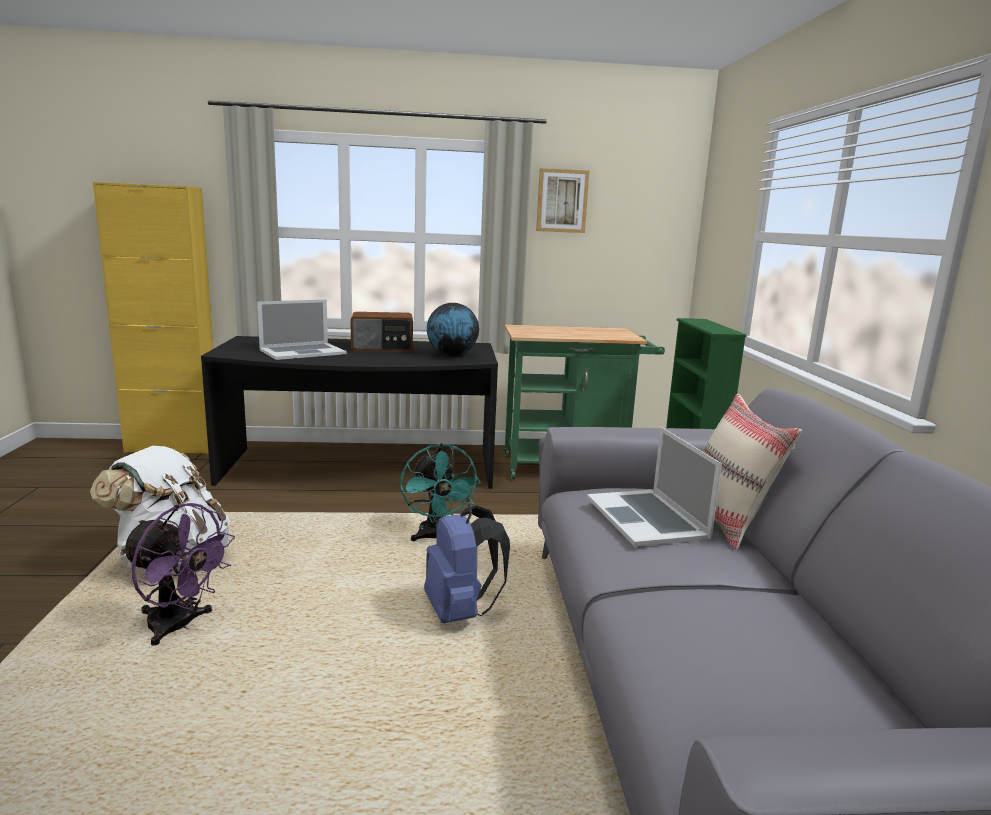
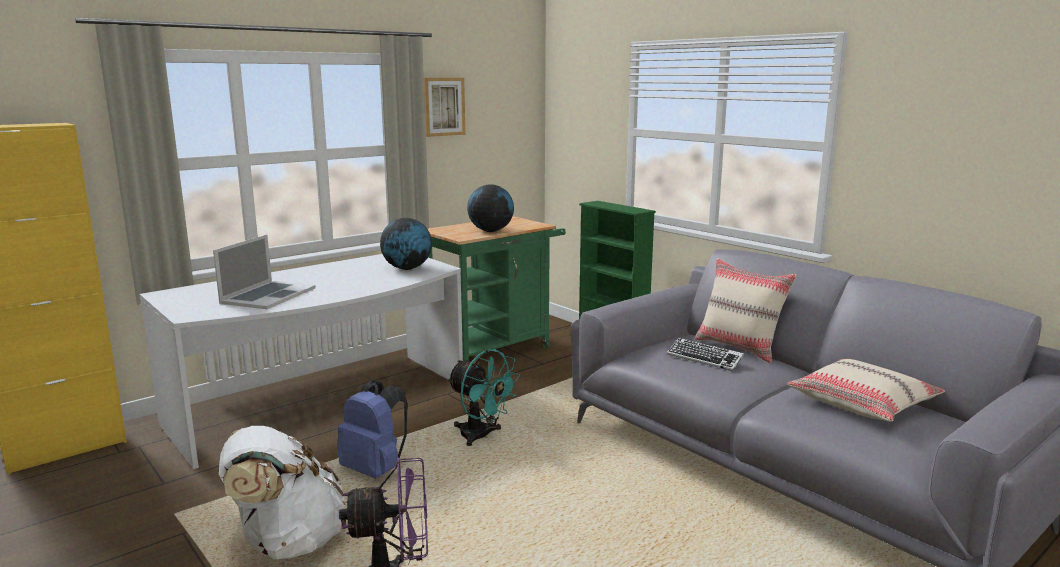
camera: 35 degrees left, 0 degrees up
(359, 470) = (324, 406): black desk -> white desk
(382, 348) = (330, 274): radio -> none
(461, 612) = (580, 479): blue backpack -> blue backpack (375, 470)
(565, 334) = (490, 231): none -> globe
(647, 517) = (704, 359): laptop -> keyboard
(773, 645) = (862, 403): none -> beige pillow

